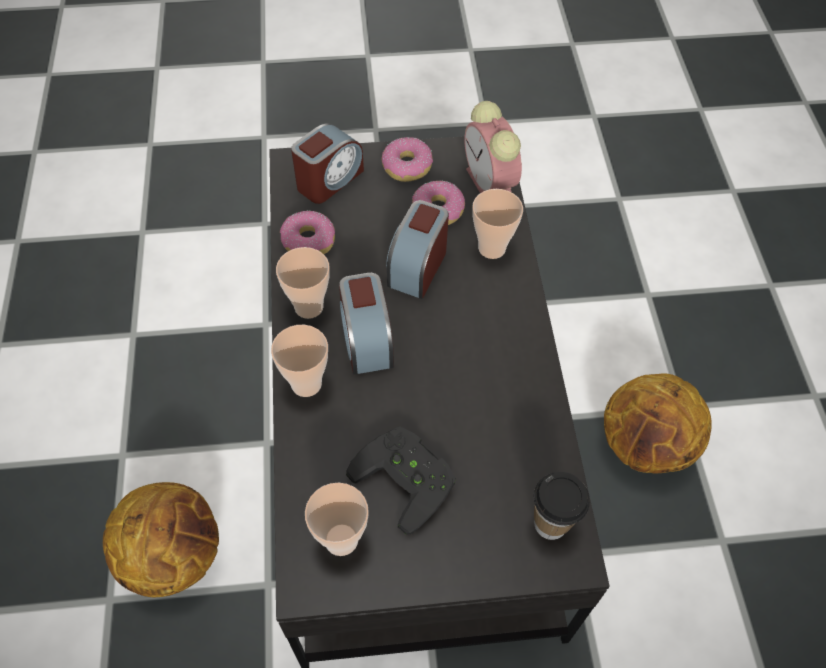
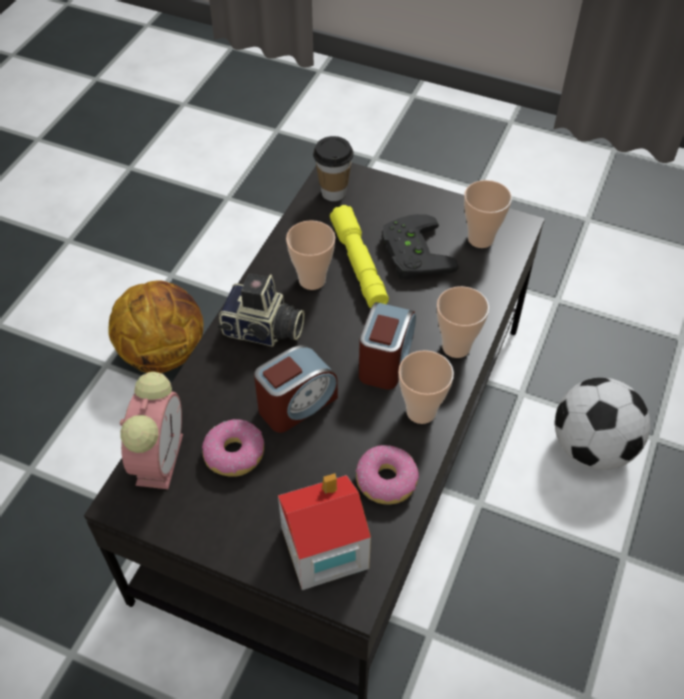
camera: 150 degrees left, 5 degrees down
(175, 554) = (591, 447): basketball -> football
(329, 180) = (323, 549): alarm clock -> toy house
(406, 166) = (226, 525): donut -> none
(455, 433) = (359, 264): none -> yellow flashlight
(492, 248) = (215, 390): cup -> cup (312, 280)
(494, 316) = (263, 331): none -> camera

